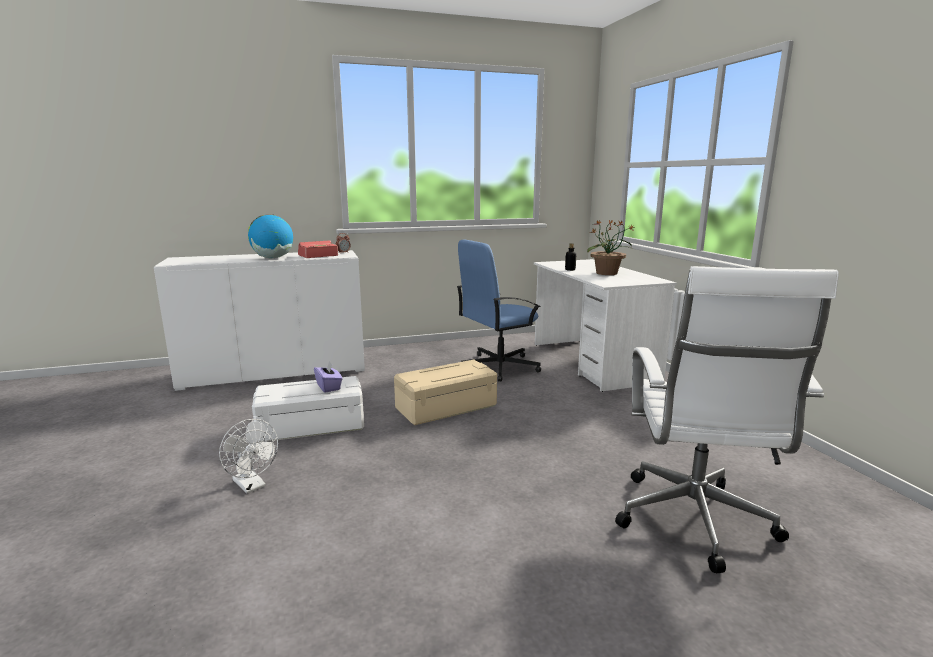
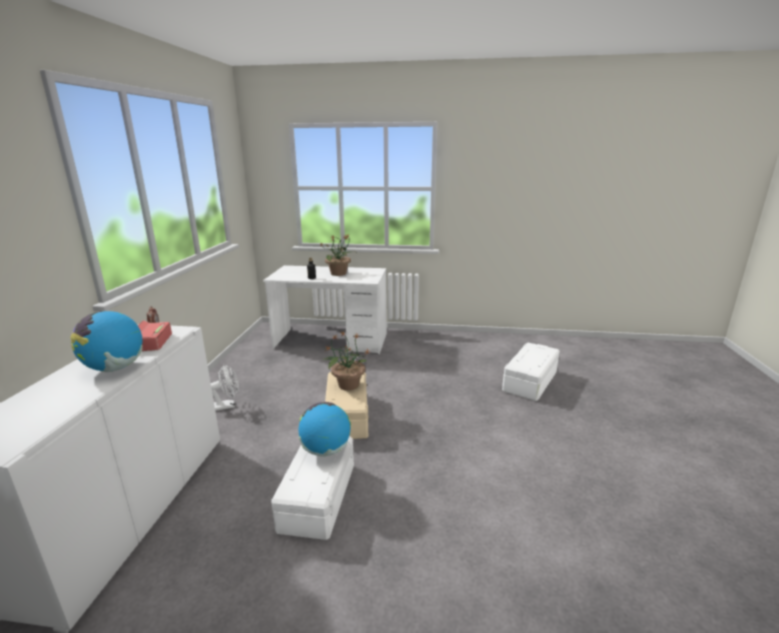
camera: 65 degrees left, 5 degrees up
(252, 486) = (412, 549): white fan -> white fan (227, 405)
(329, 387) = (326, 450): purple tissue box -> globe
(453, 371) = (348, 385): none -> potted plant
(498, 367) = (296, 374): blue office chair -> none
(694, 523) = (530, 382): white office chair -> white storage box

